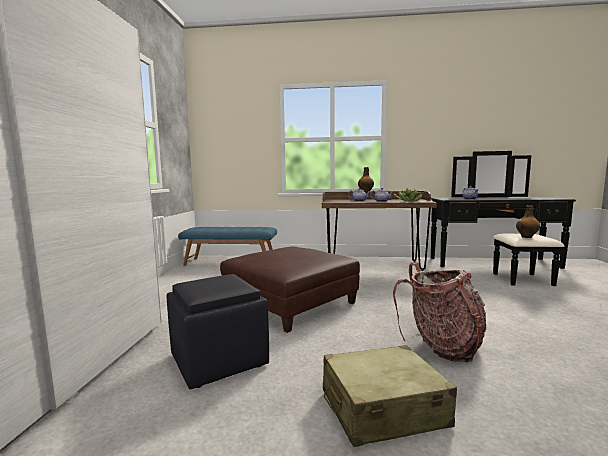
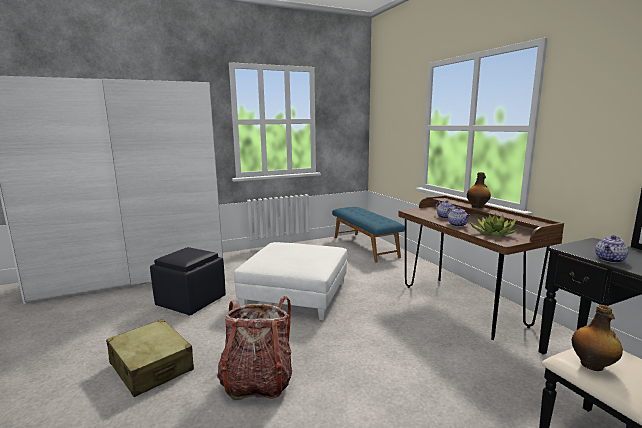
camera: 60 degrees right, 5 degrees up
(290, 303) = (296, 295): brown ottoman -> white ottoman

